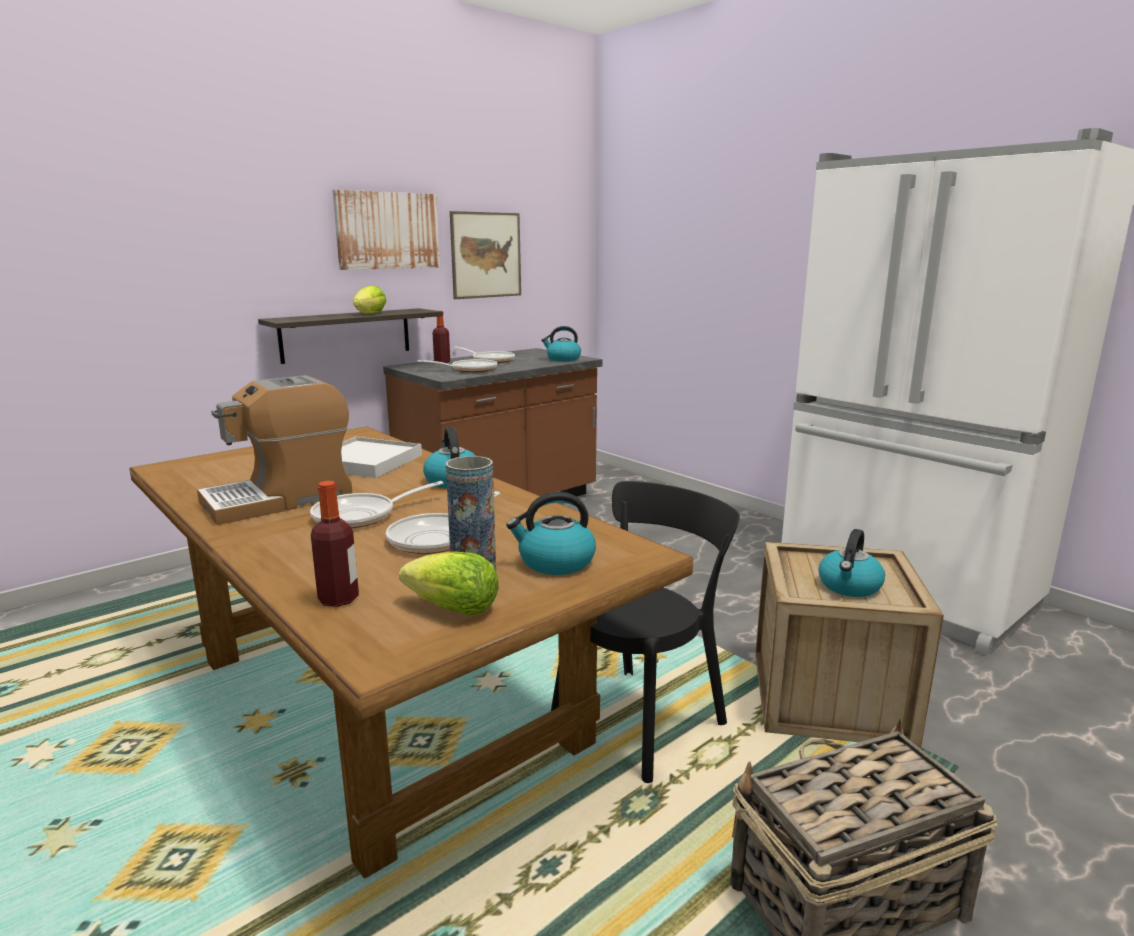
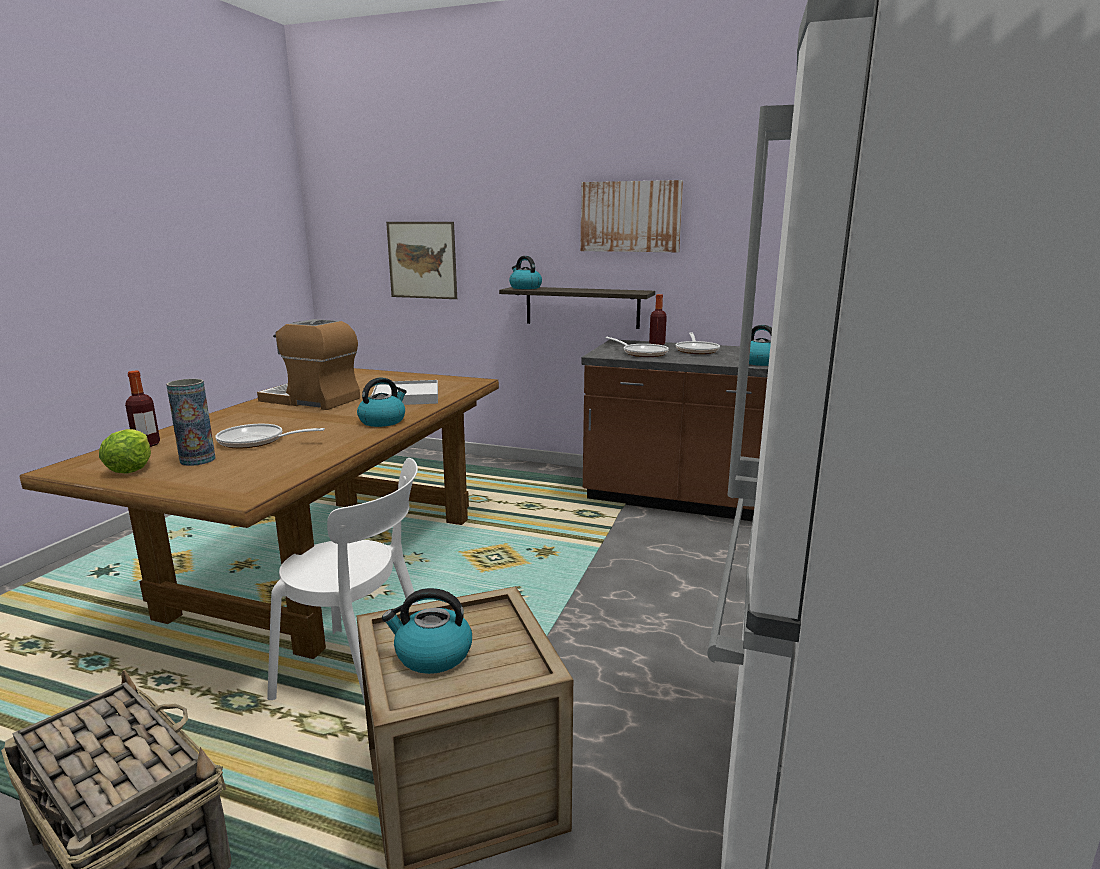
camera: 60 degrees right, 0 degrees up
(361, 516) = (290, 419): frying pan -> none
(370, 314) = (584, 290): lettuce -> none
(486, 255) = (741, 241): picture -> picture (422, 260)
(555, 562) = (218, 475): kettle -> kettle (525, 288)
(643, 718) = (361, 674): black chair -> white chair

